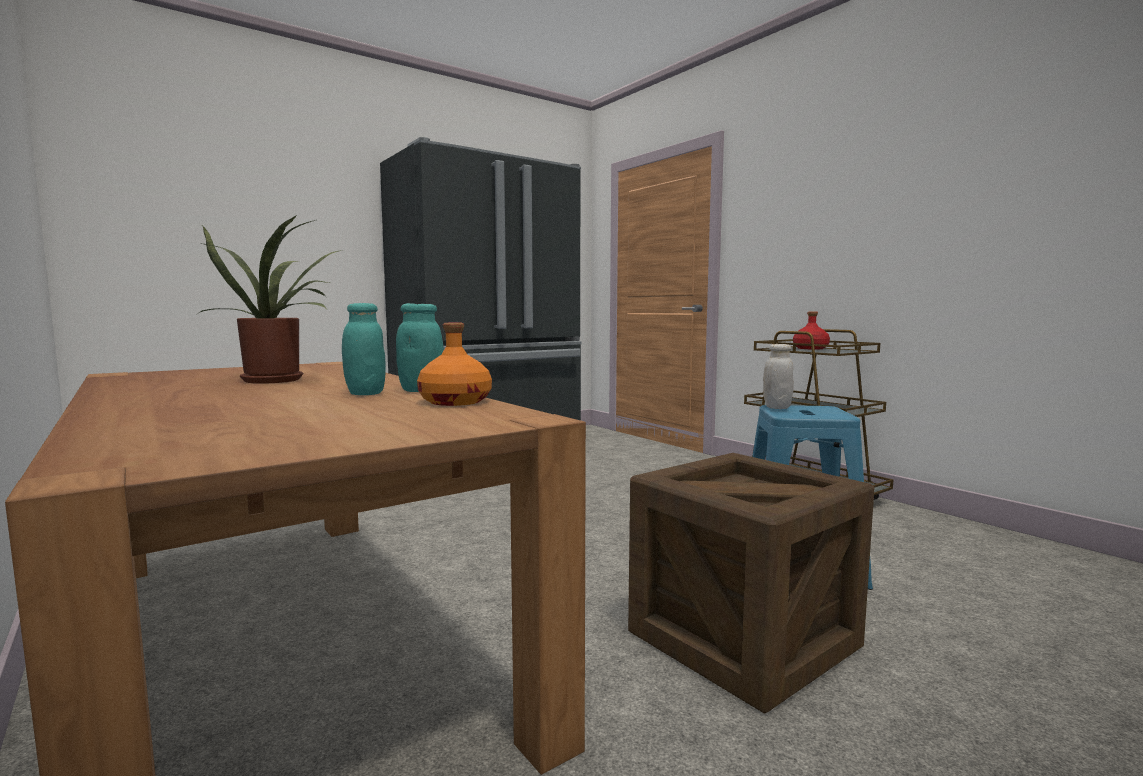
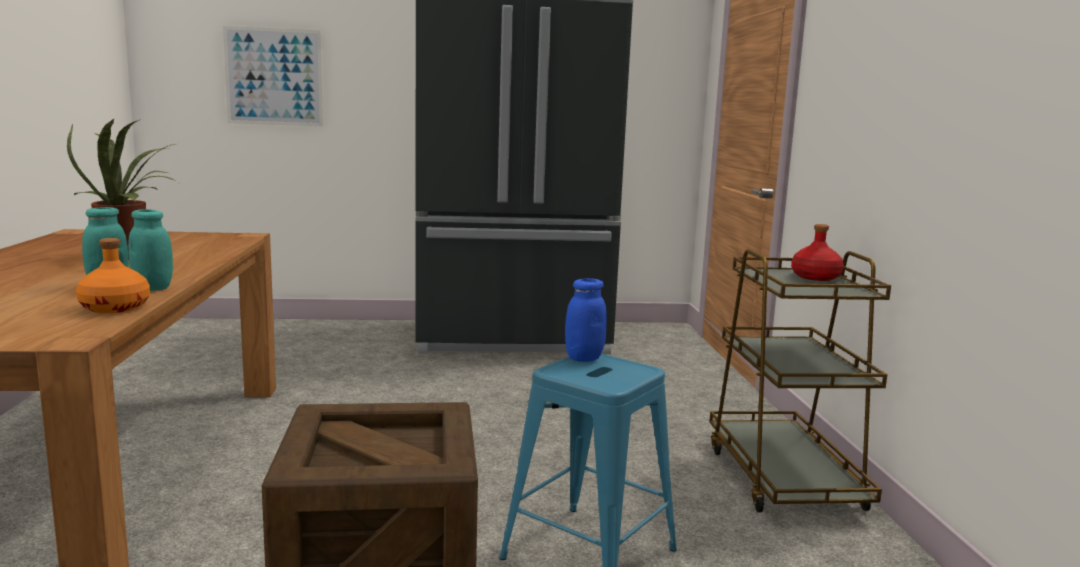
camera: 30 degrees right, 5 degrees up
(230, 221) = (274, 77): none -> picture
(777, 407) = (584, 358): white jar -> blue jar

